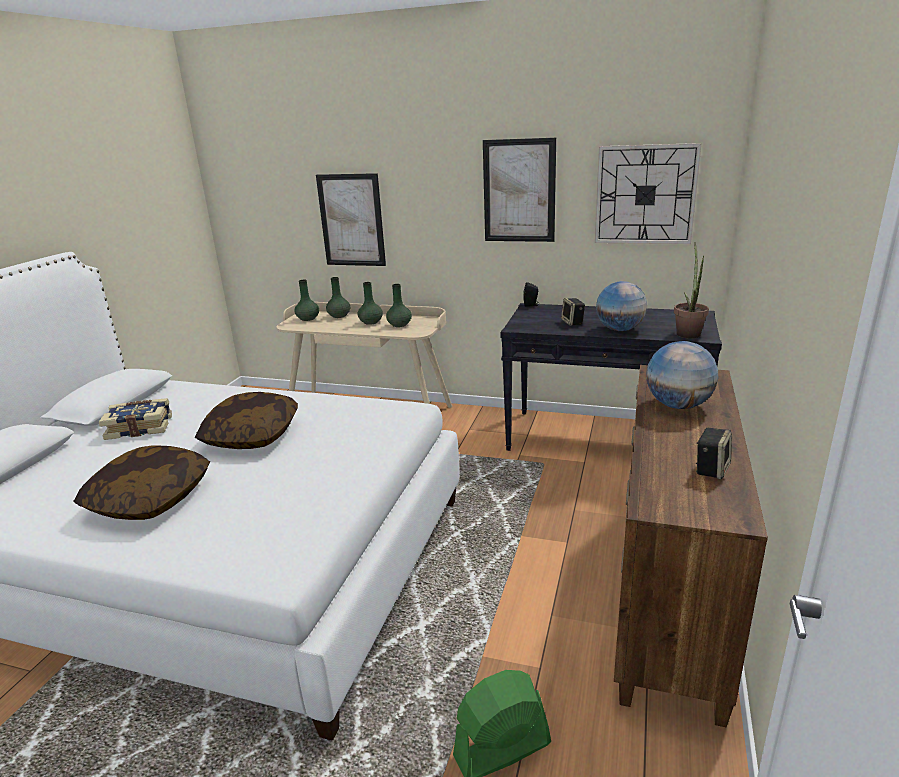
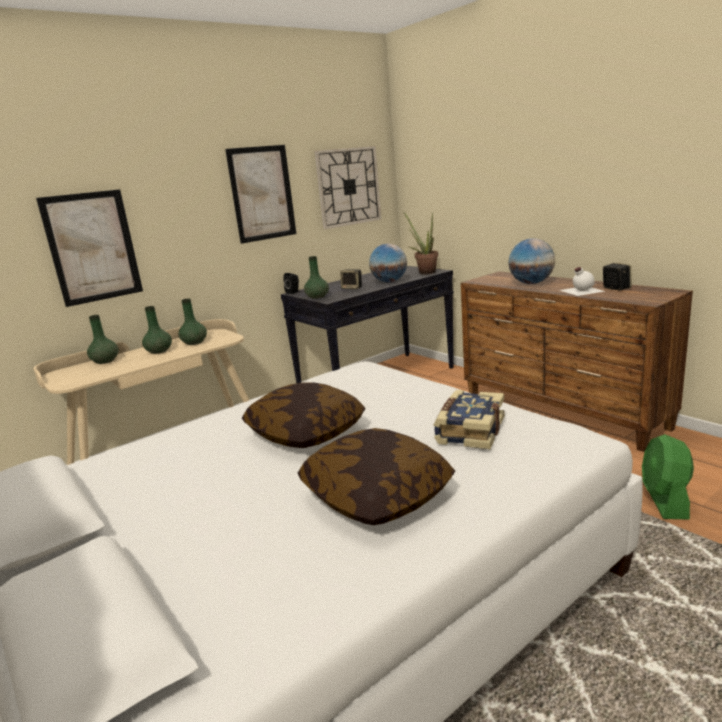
camera: 55 degrees left, 5 degrees down
(140, 427) = (161, 499): book -> book (469, 431)
(308, 318) = (73, 374): green vase -> green vase (317, 297)
(670, 446) = (581, 290): none -> white bottle

